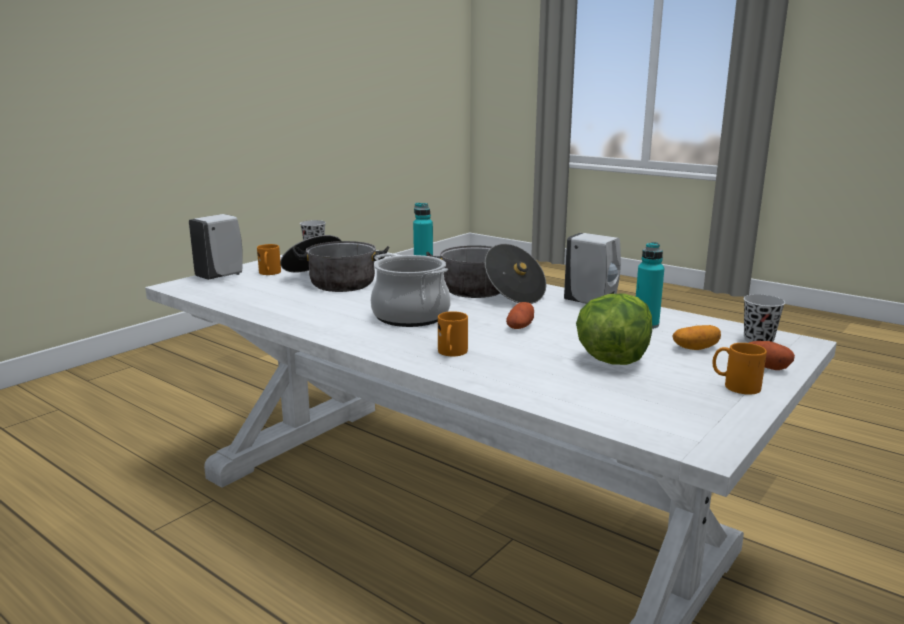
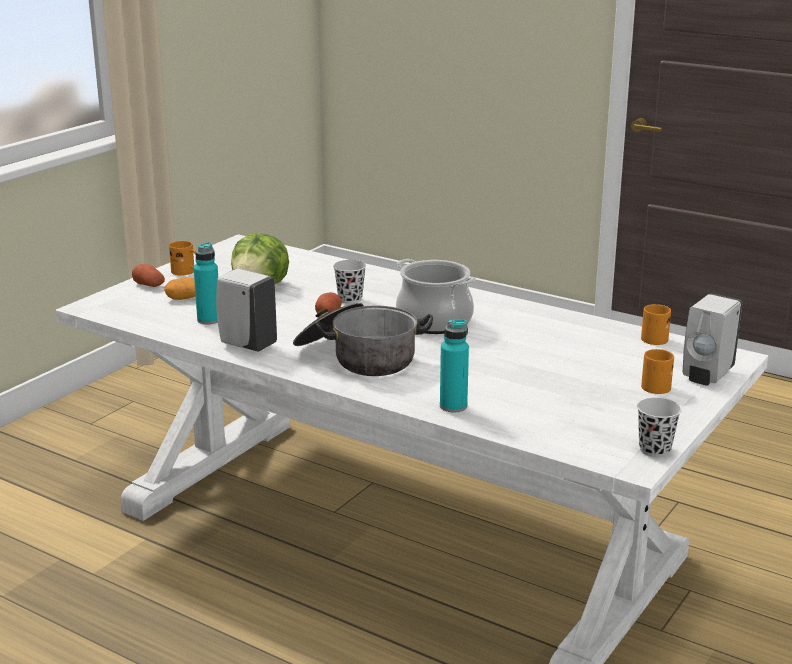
camera: 175 degrees right, 5 degrees up
(332, 281) = (556, 371): cooking pot -> none
(452, 353) = (386, 288): orange mug -> orange mug (653, 337)
(758, 340) = (123, 307): black cup -> black cup (350, 299)

